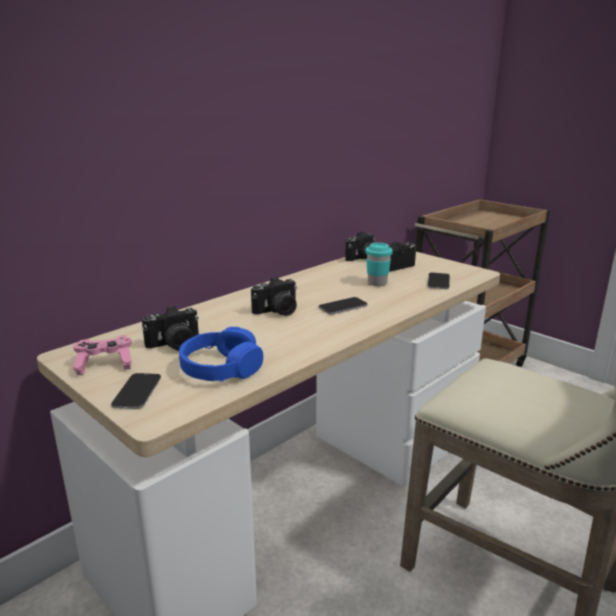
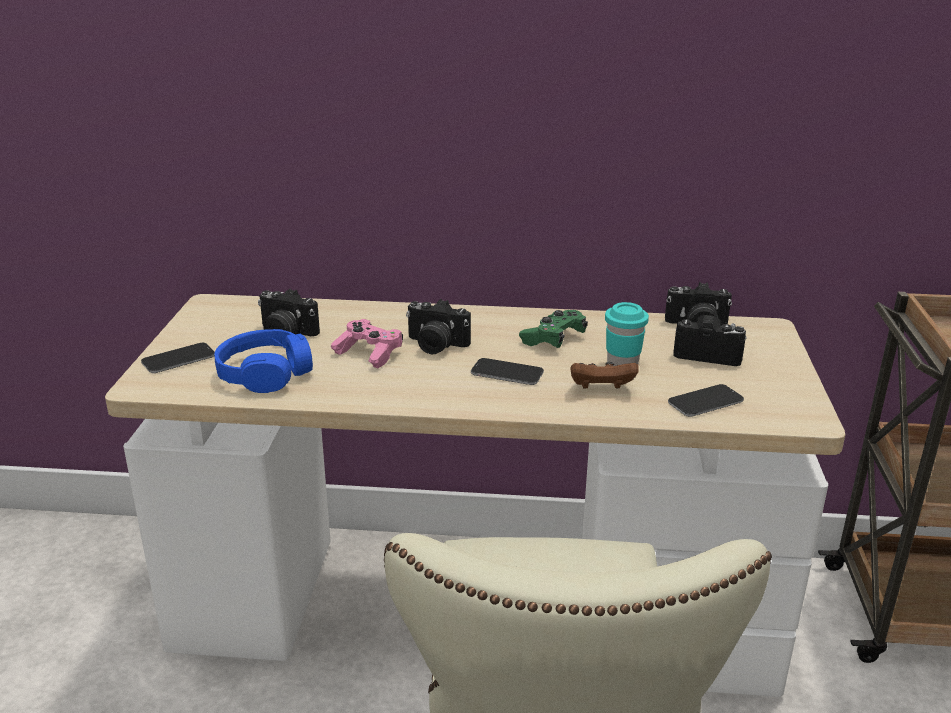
camera: 50 degrees right, 5 degrees up
(105, 364) = (212, 324): pink game controller -> pink game controller (369, 353)
(323, 286) = (553, 339): none -> green game controller
(394, 295) = (601, 389): none -> brown game controller

